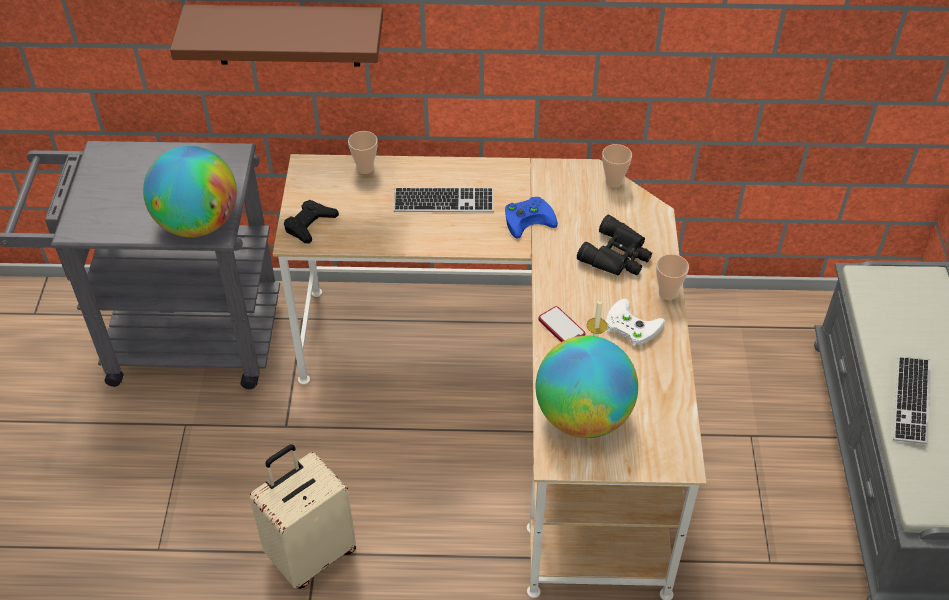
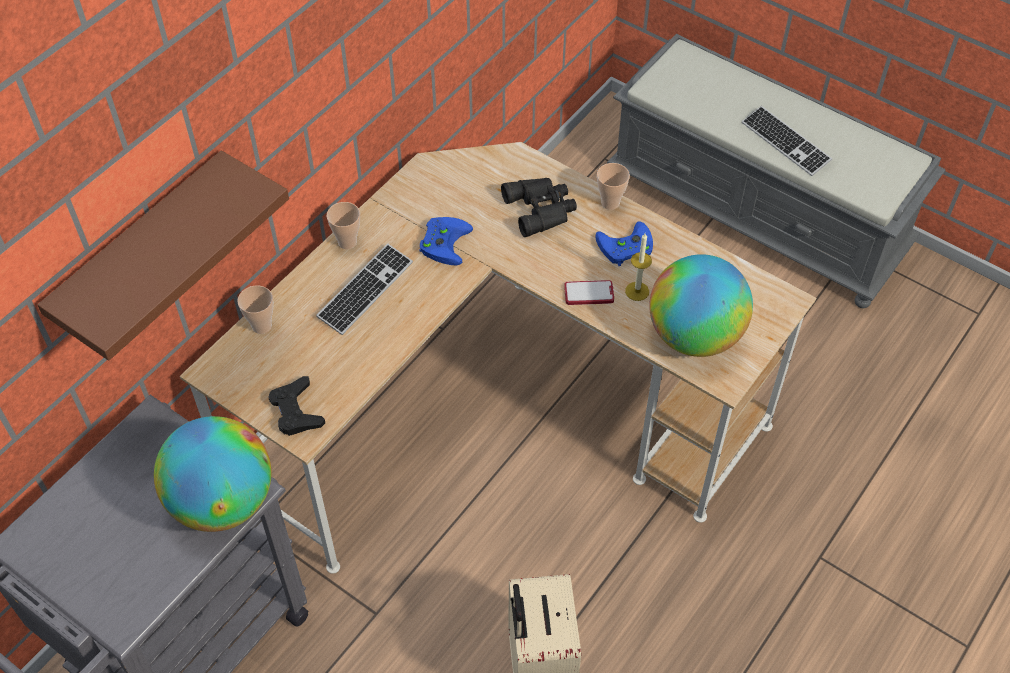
camera: 55 degrees left, 5 degrees up
(613, 182) = (454, 160): cup -> cup (347, 242)
(629, 326) = (624, 248): white game controller -> blue game controller

